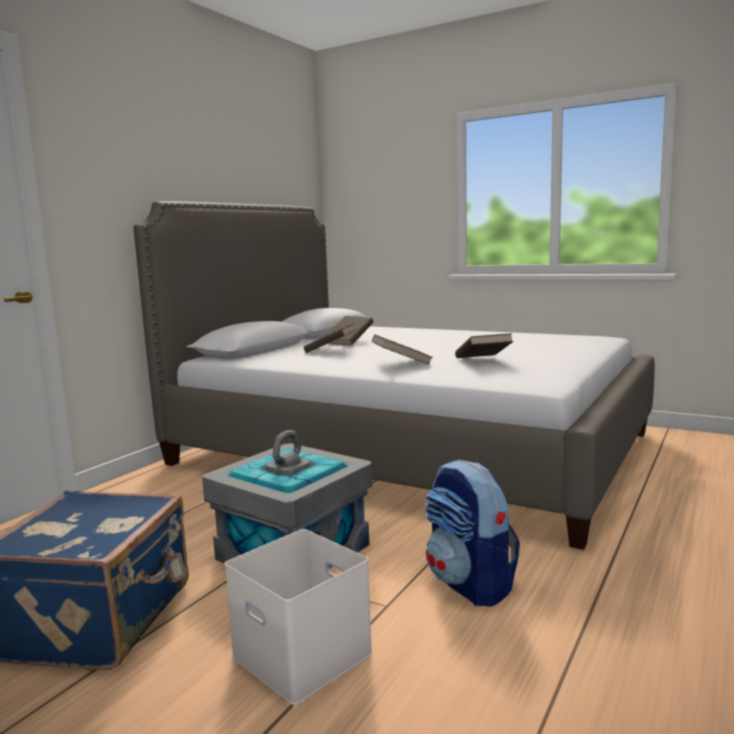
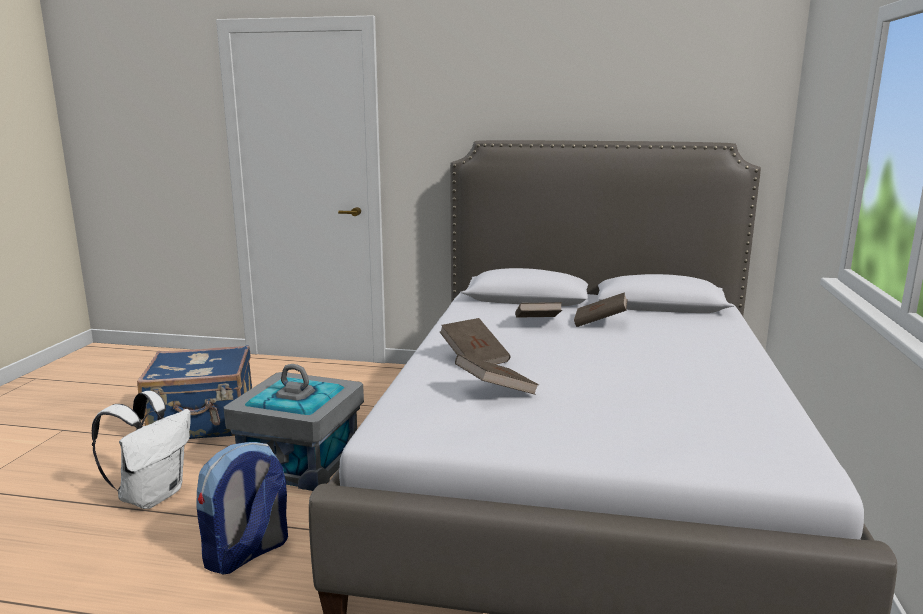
camera: 70 degrees right, 5 degrees up
(298, 655) = (152, 495): white storage box -> white backpack

